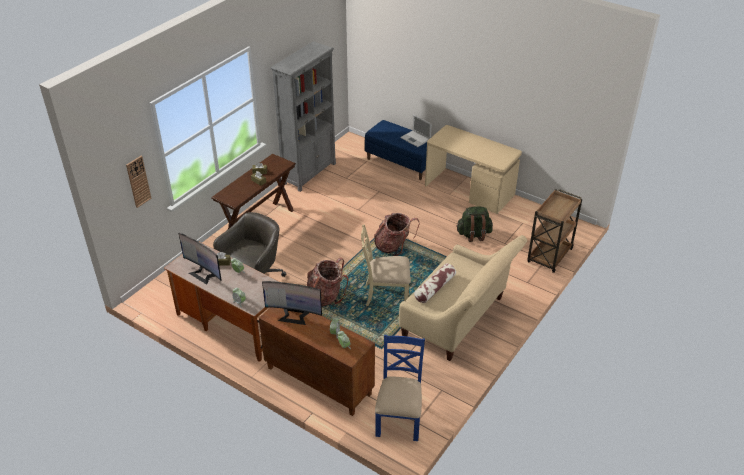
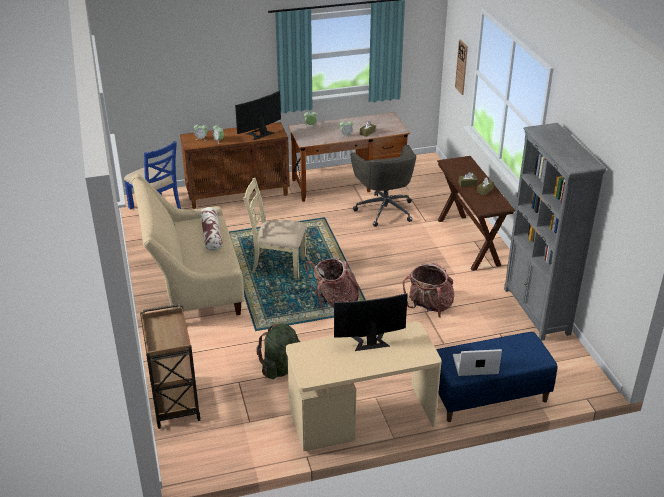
camera: 130 degrees right, 5 degrees down
(204, 274) = (364, 123): monitor -> monitor (370, 341)
(326, 296) = (319, 234): backpack -> backpack (429, 307)
(385, 294) = (278, 264): beige chair -> beige chair turned 120 degrees counterclockwise

